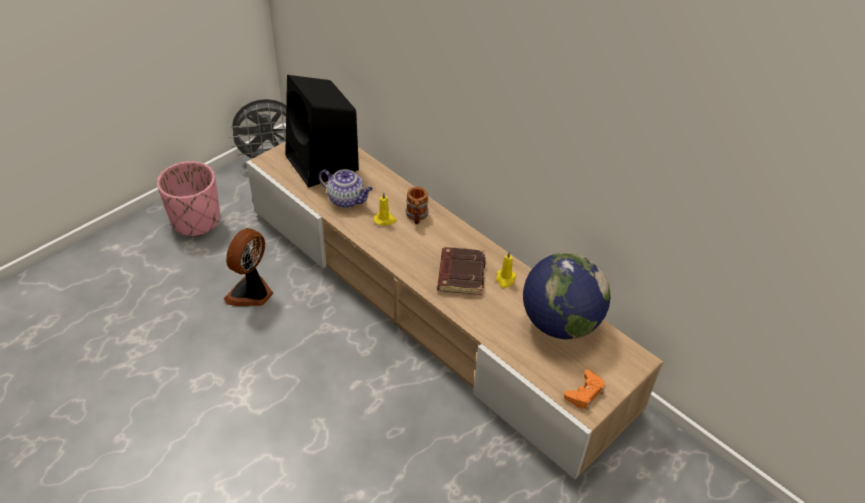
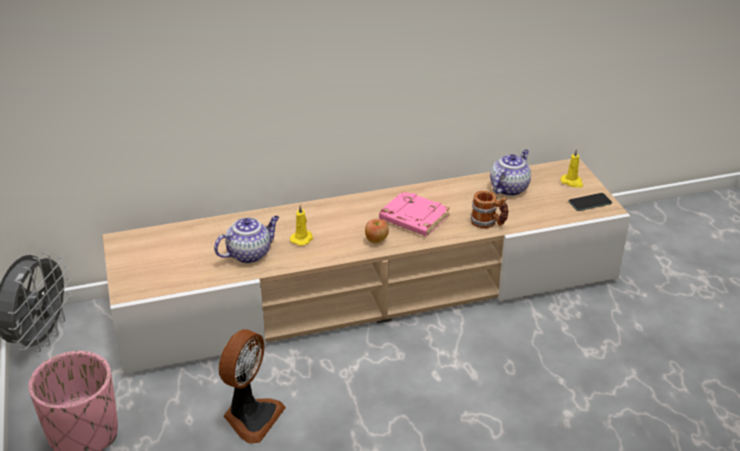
camera: 60 degrees left, 10 degrees down
(252, 293) = (251, 417): fan -> fan turned 120 degrees counterclockwise
(323, 163) = (175, 253): black speaker -> none
(412, 263) = (376, 240): none -> apple
(416, 217) = (315, 219): mug -> mug (488, 223)
(460, 274) = (413, 218): brown book -> pink book
(505, 279) = (438, 197): yellow candle -> yellow candle (572, 182)
(560, 323) = (509, 188): globe -> teapot
(585, 393) = (590, 202): orange game controller -> phone

